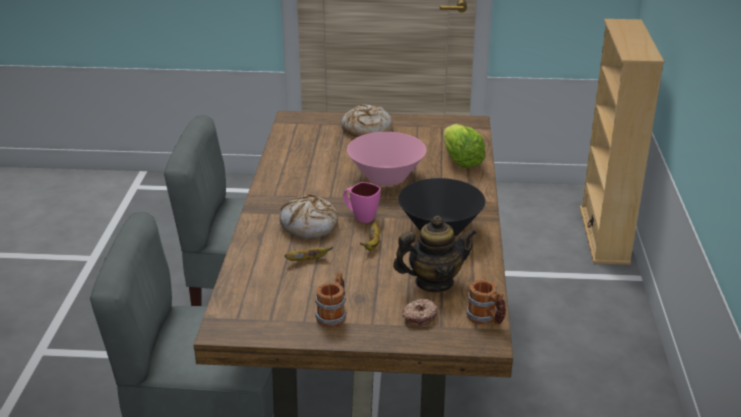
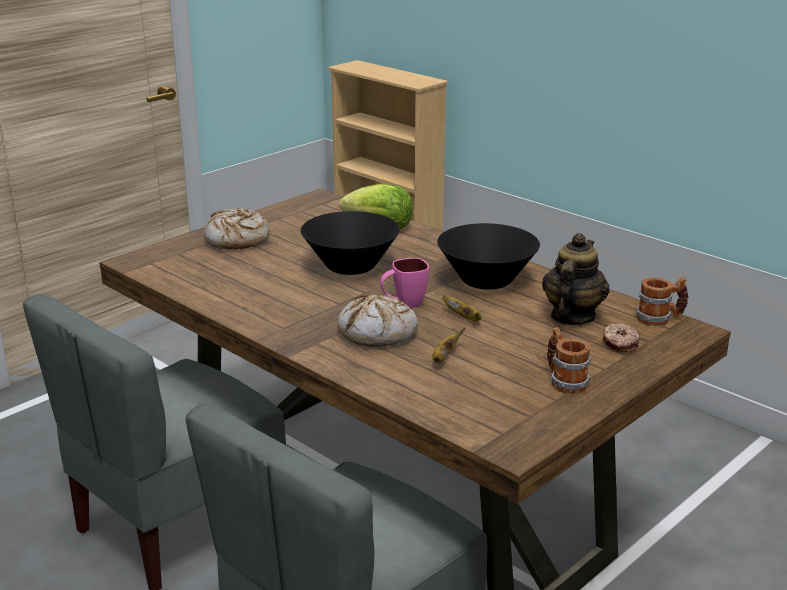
camera: 50 degrees left, 5 degrees down
(386, 178) = (351, 267): pink bowl -> black bowl

